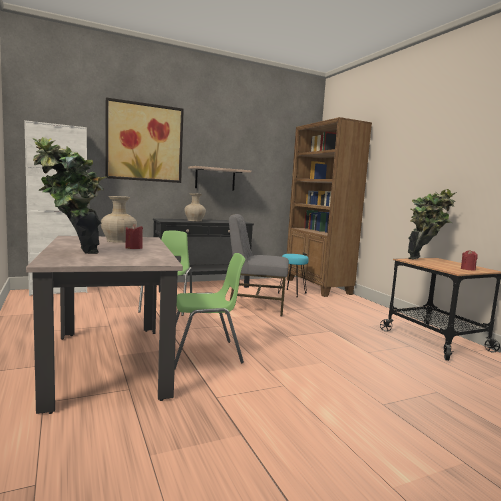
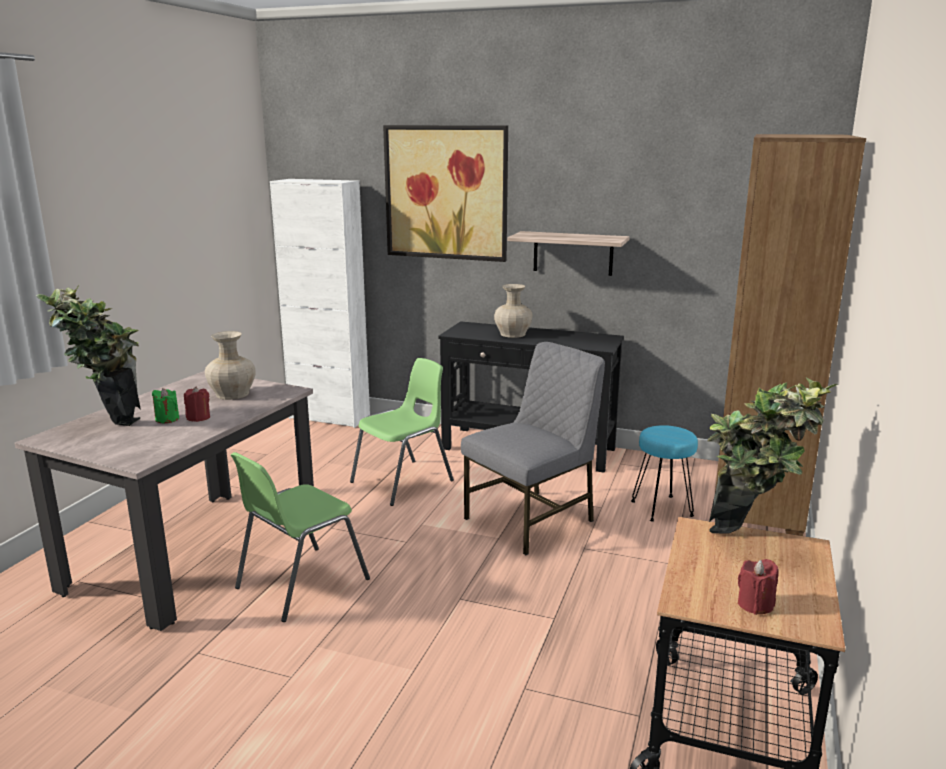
camera: 45 degrees right, 10 degrees up
(114, 250) = (167, 419): none -> green candle
(205, 354) = (300, 584): green chair -> green chair turned 105 degrees clockwise
(255, 306) = (532, 520): grey chair -> grey chair turned 90 degrees clockwise

